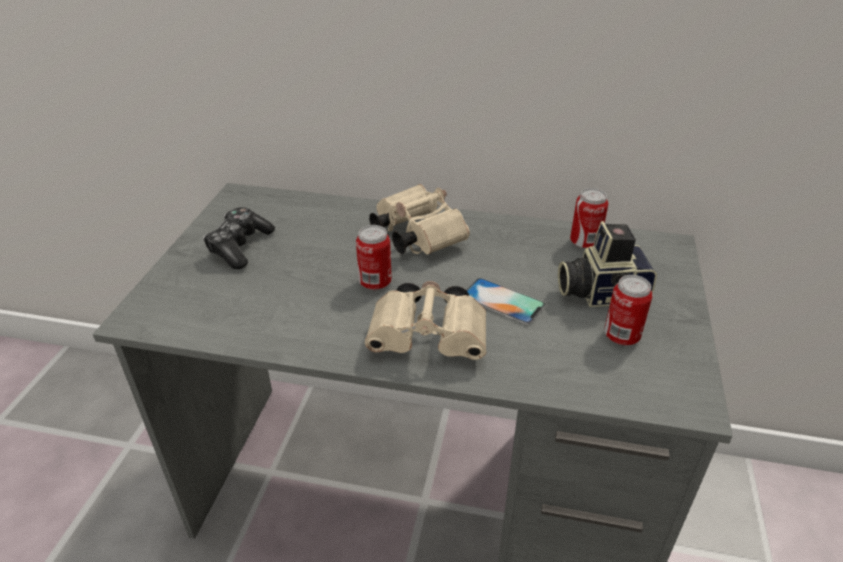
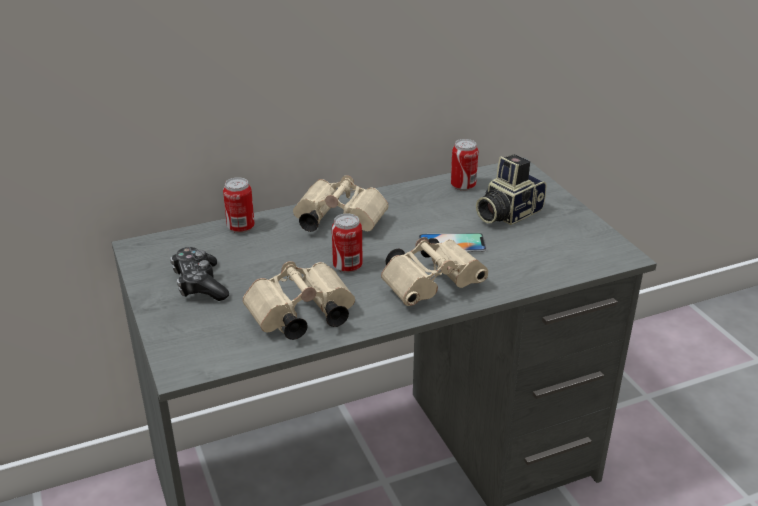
camera: 35 degrees left, 5 degrees down
(274, 316) = (299, 318): none -> beige binoculars
(621, 336) = (547, 235): can -> can (241, 227)

